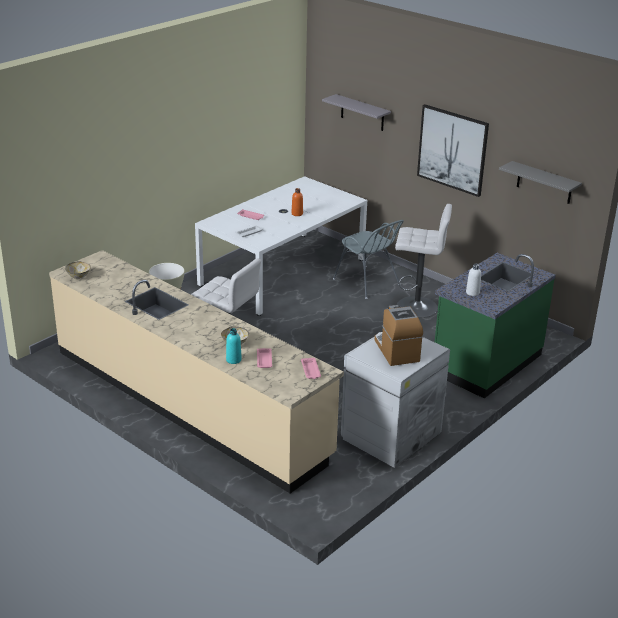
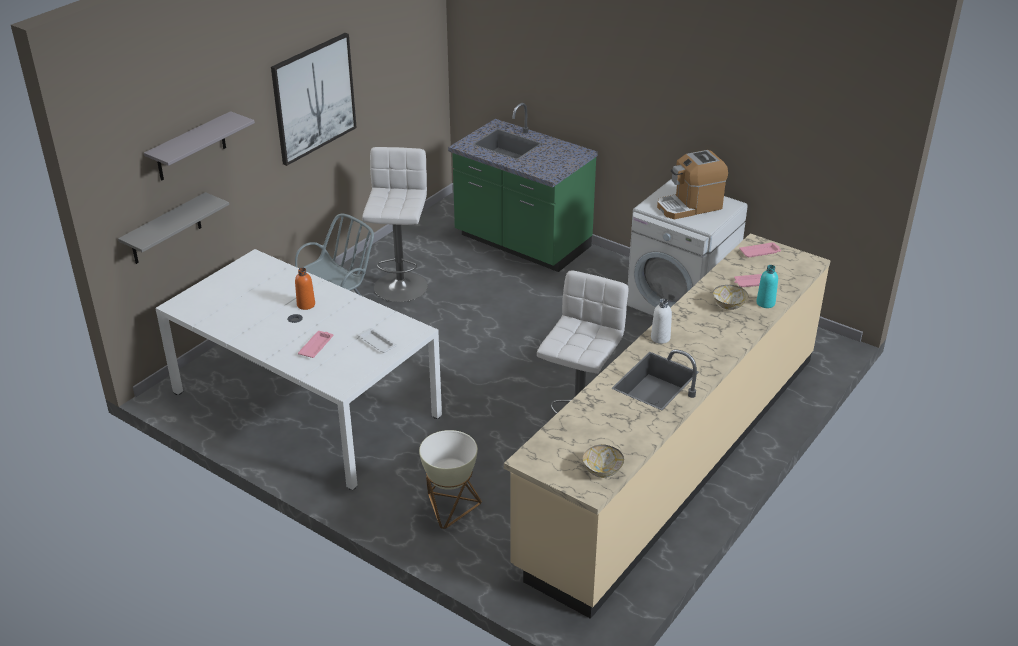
camera: 95 degrees left, 5 degrees up
(472, 292) = (552, 162): white bottle -> white bottle (660, 338)
(544, 183) = (406, 56): grey shelf -> grey shelf (165, 229)

